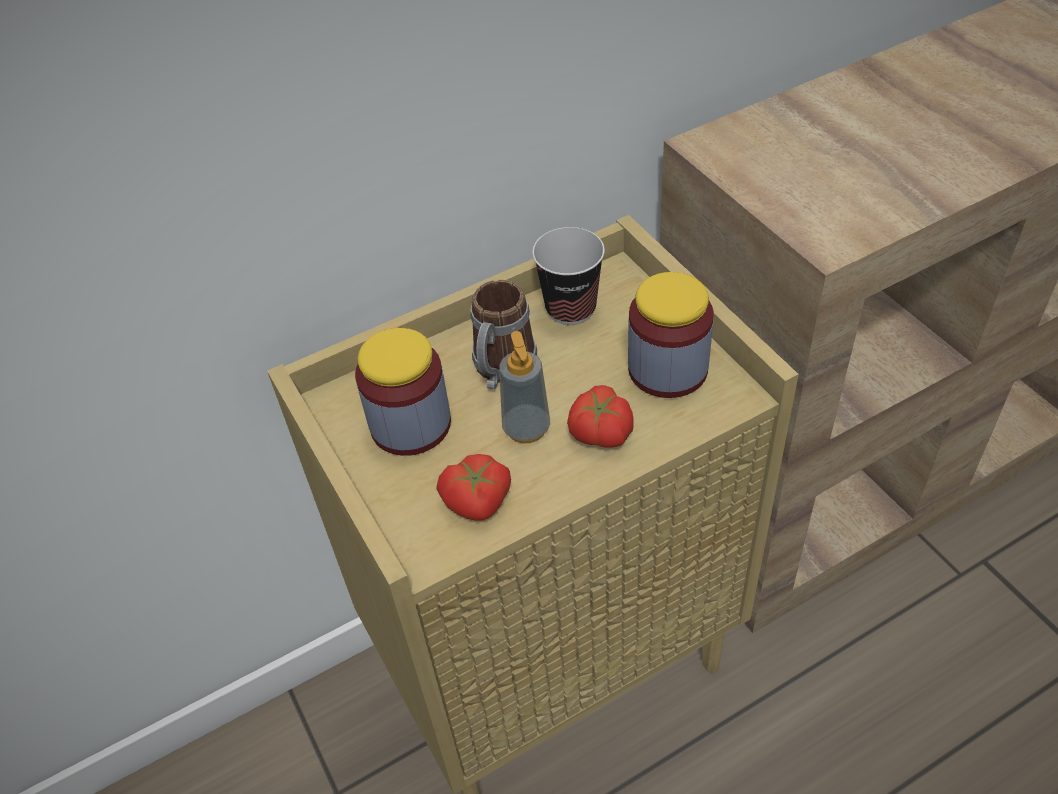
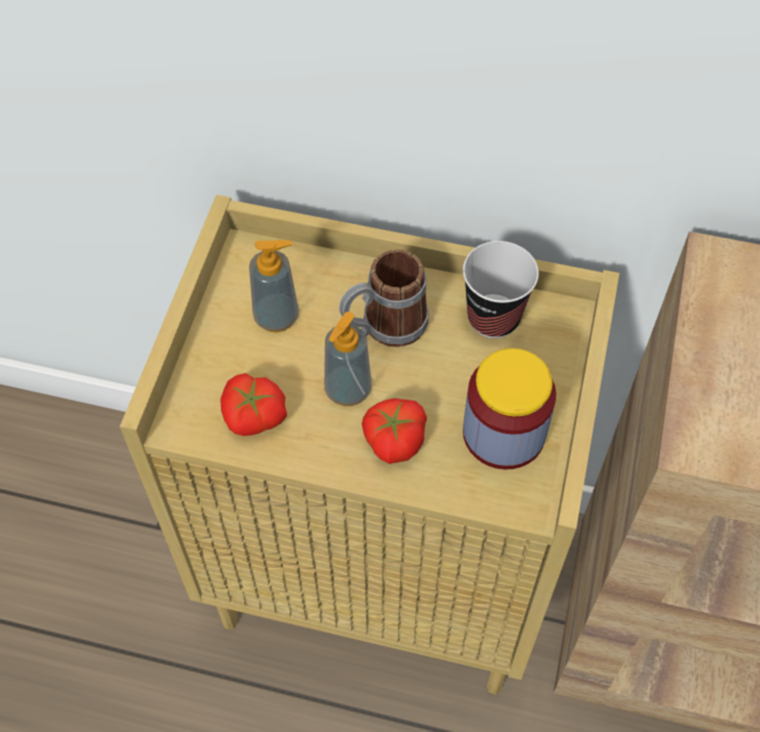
camera: 40 degrees right, 10 degrees up
(410, 424) = (276, 317): jar -> soap dispenser

